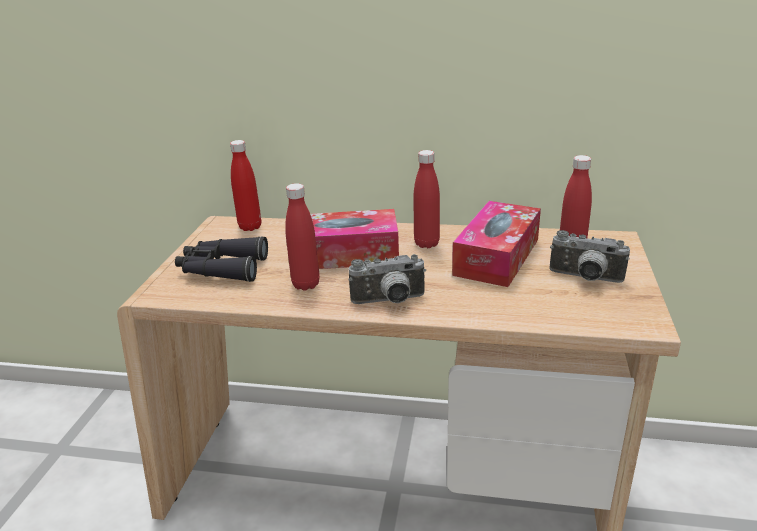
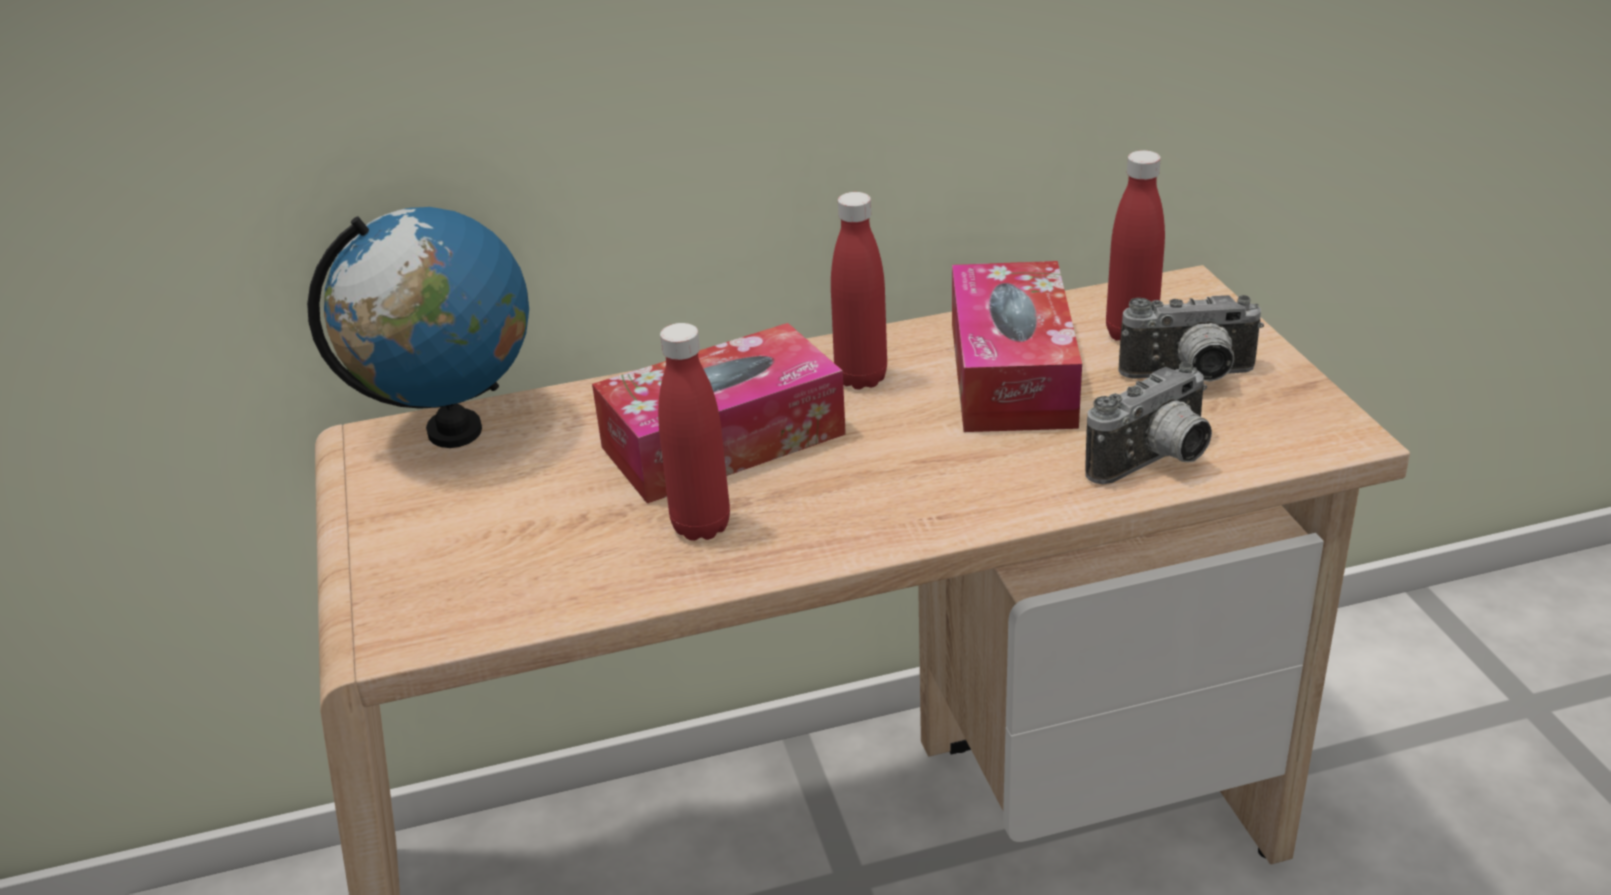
camera: 25 degrees left, 5 degrees up
(222, 268) = (485, 541): black binoculars -> none
(250, 227) = (454, 431): red bottle -> globe
(389, 301) = (895, 515): camera -> camera (1156, 463)

